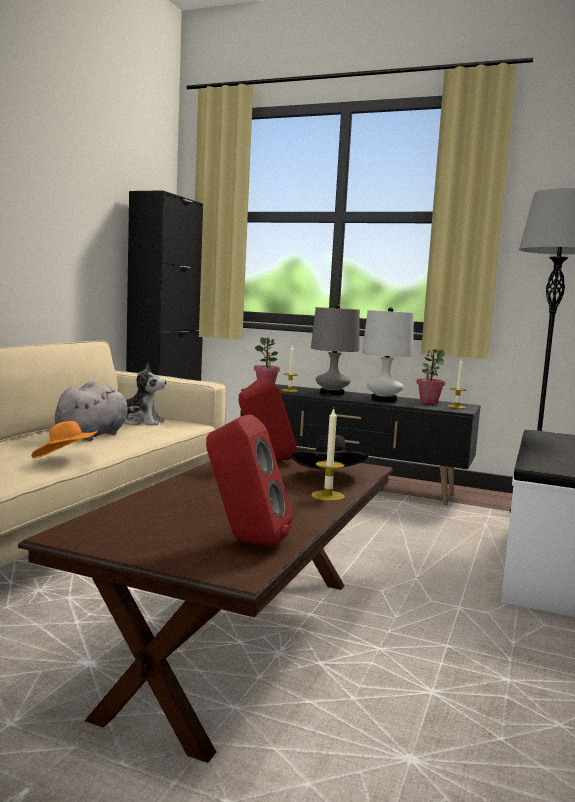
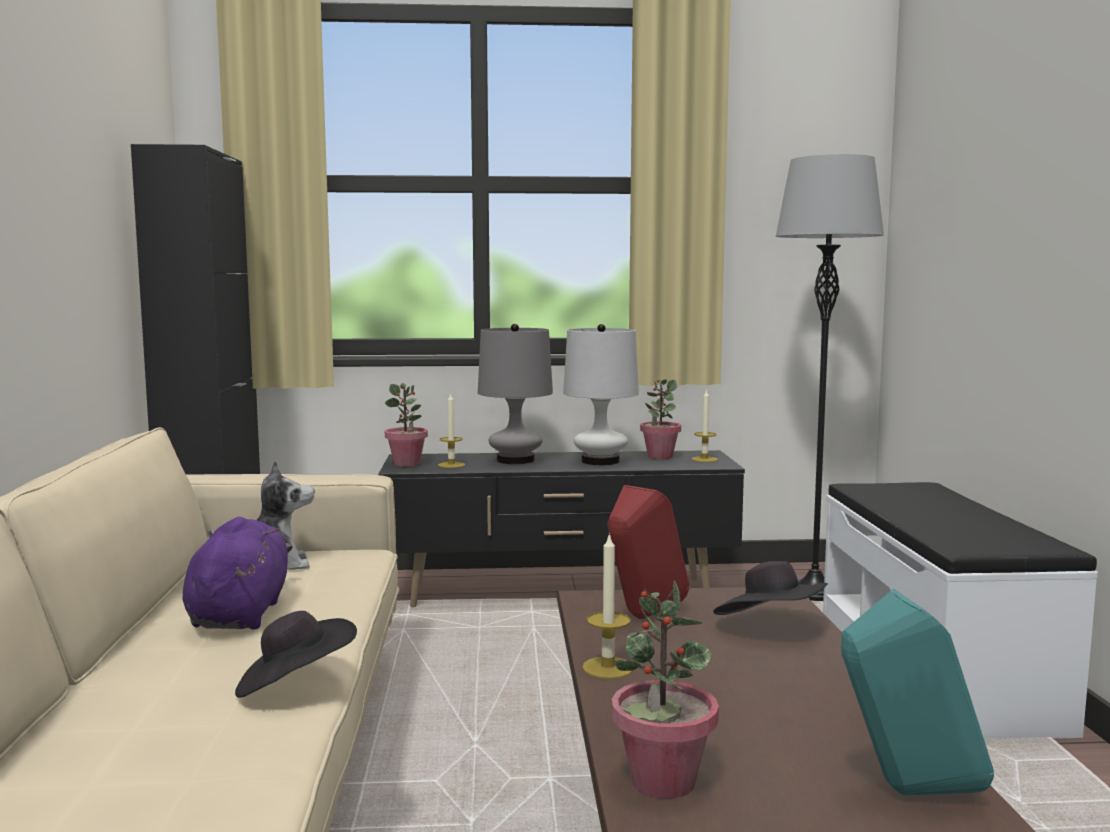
camera: 25 degrees left, 0 degrees up
(66, 460) = (294, 686): orange hat -> black hat
(93, 435) = (240, 614): grey plush toy -> purple plush toy
(133, 511) = (662, 782): none -> potted plant
(244, 541) = (905, 793): red speaker -> turquoise speaker
(328, 496) = (831, 664): candle -> candle (608, 668)

